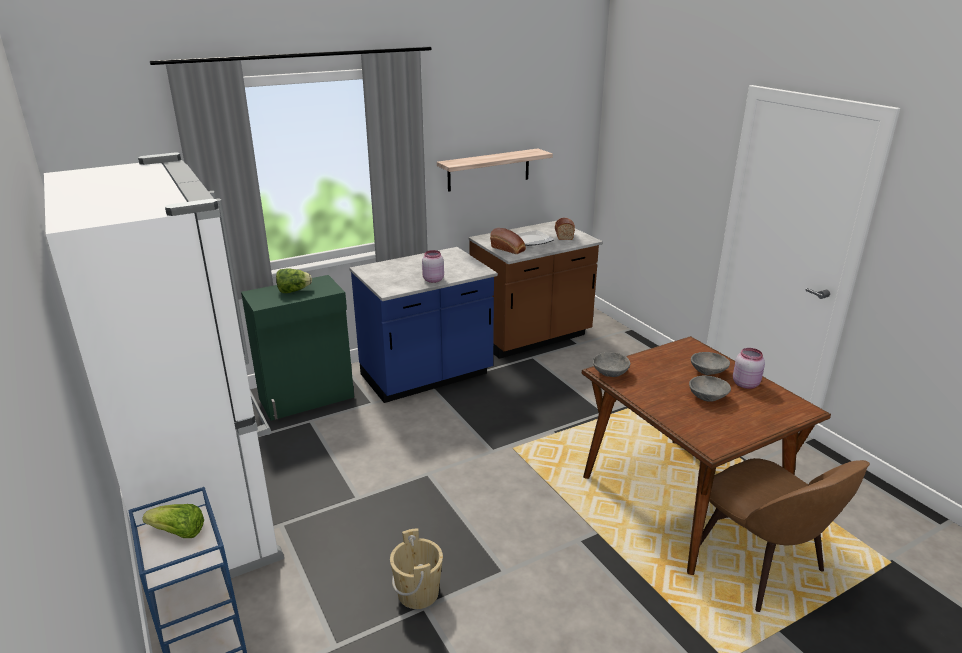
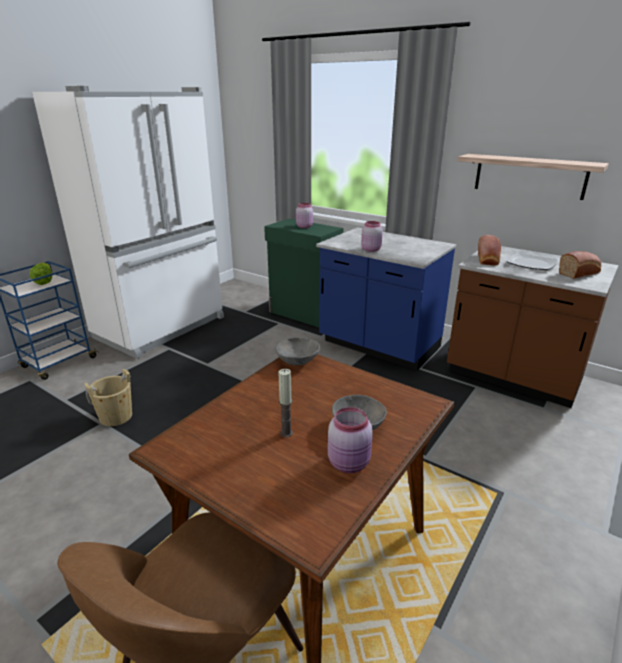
camera: 65 degrees right, 0 degrees up
(293, 291) = (304, 226): lettuce -> pink jar
(708, 397) = (286, 433): grey bowl -> candle

